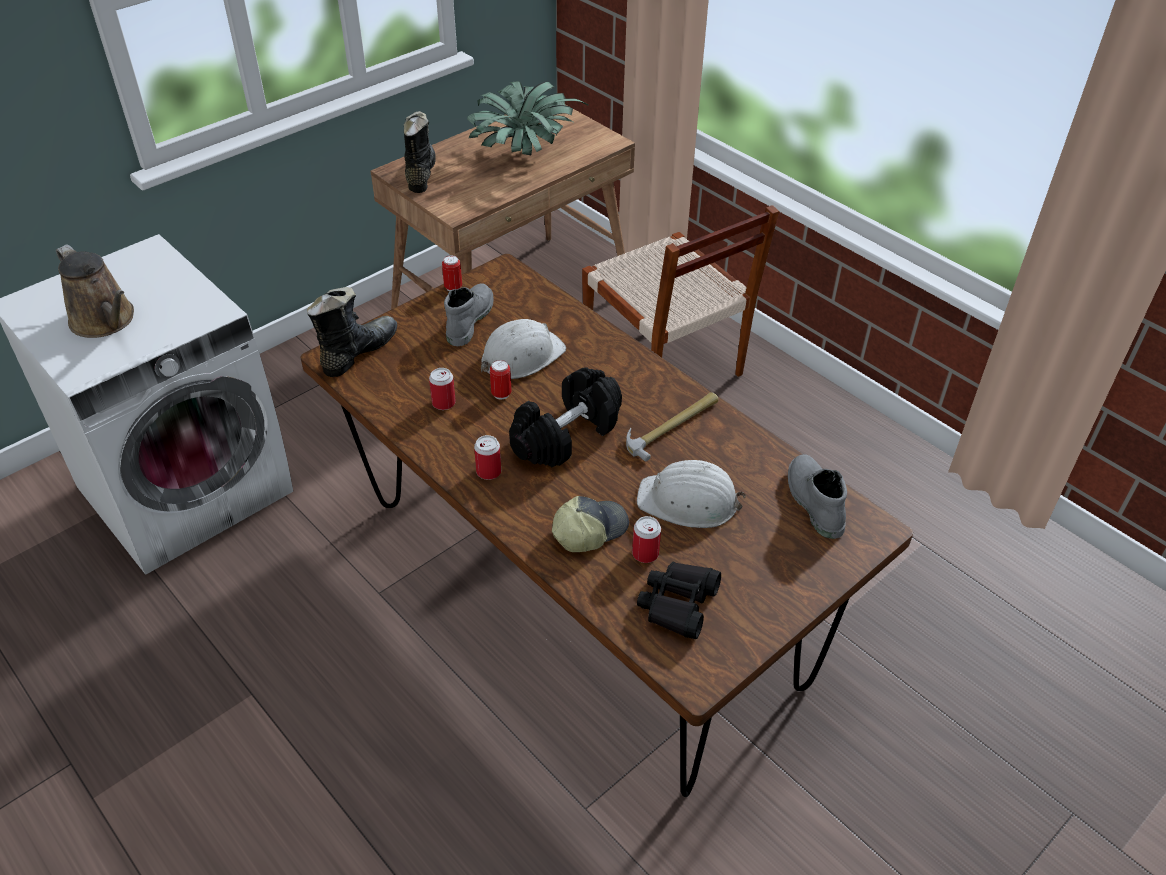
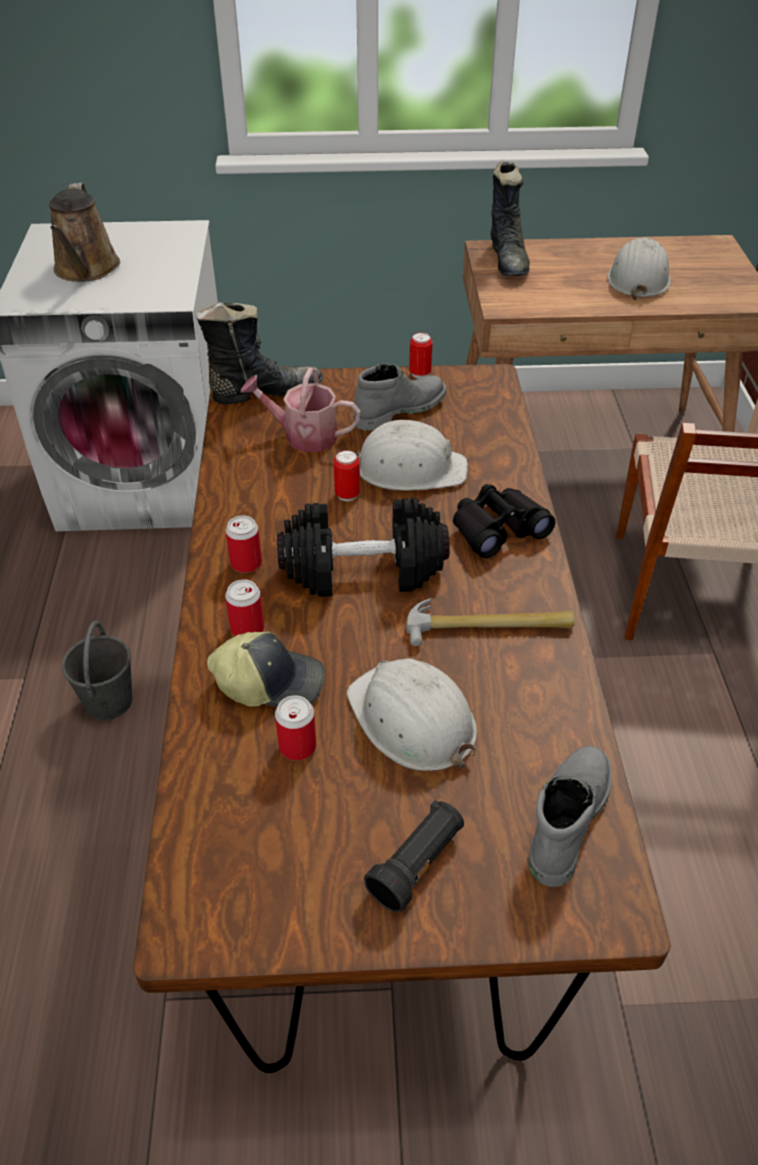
camera: 40 degrees right, 0 degrees up
(341, 666) = (109, 701): none -> grey bucket
(420, 174) = (508, 260): black boot -> black boot turned 135 degrees clockwise
(424, 370) = (303, 436): none -> watering can
(443, 403) = (284, 475): can -> can (247, 628)
(523, 154) = (638, 278): potted plant -> white hard hat
(678, 604) = (266, 828): black binoculars -> black binoculars (497, 529)
(770, 569) = (417, 864): none -> black flashlight

